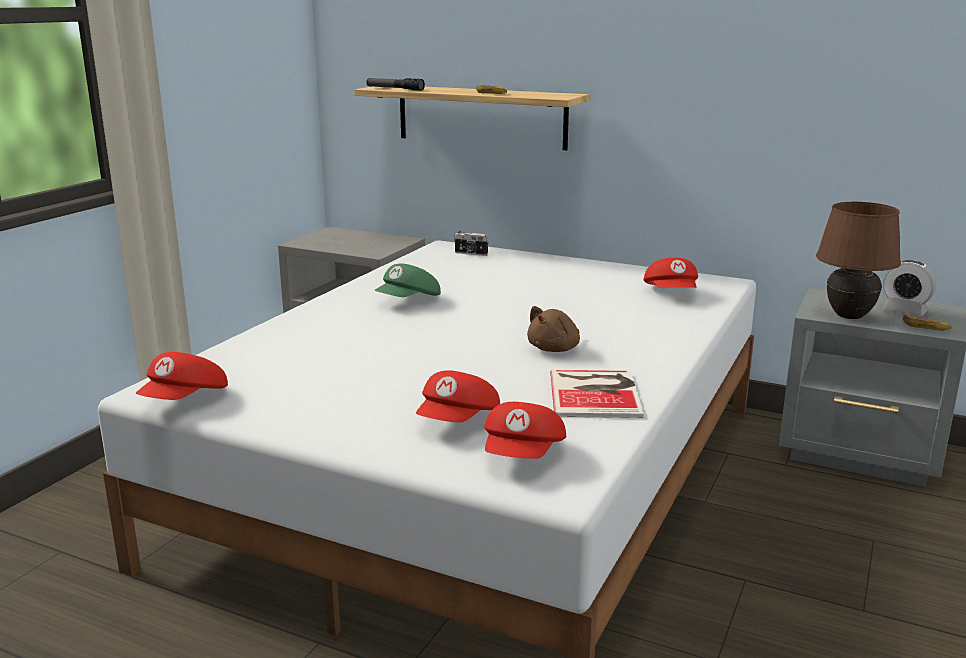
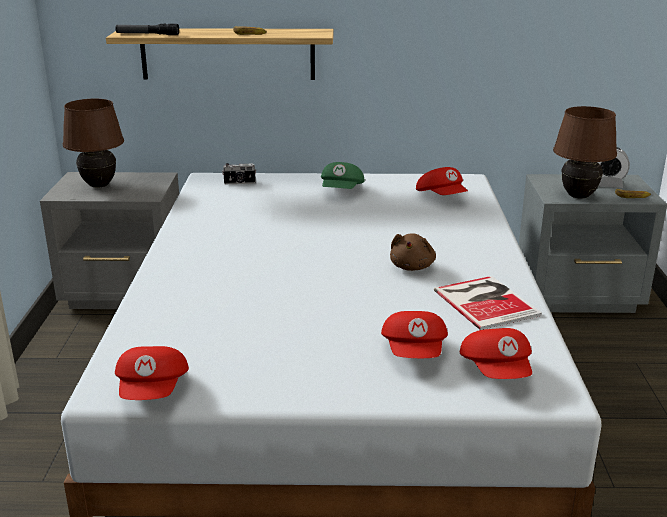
camera: 25 degrees left, 5 degrees up
(341, 240) = (99, 185): none -> brown table lamp
(409, 301) = (241, 242): green cap -> green cap (342, 191)

